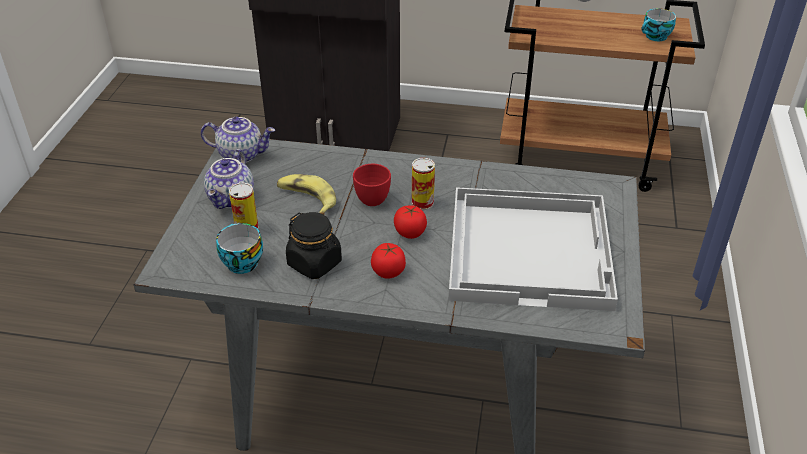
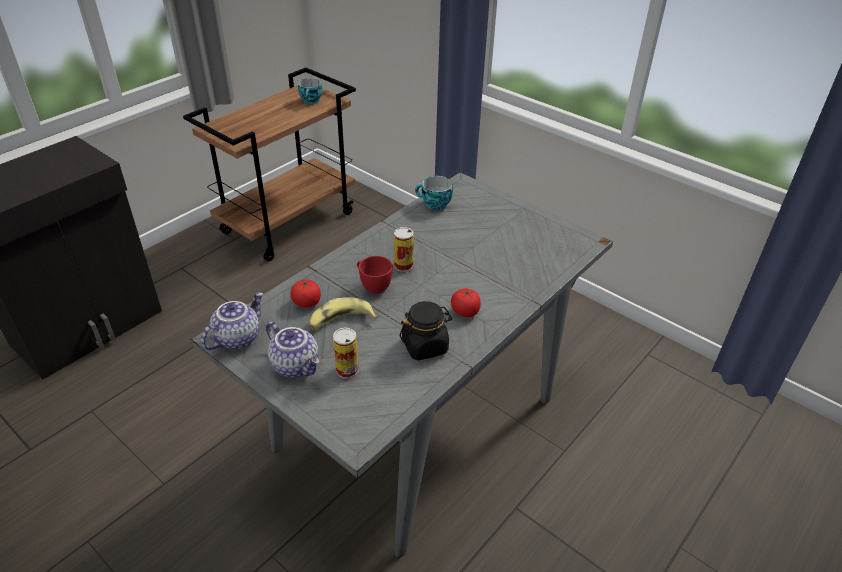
camera: 60 degrees left, 0 degrees up
(240, 262) = (387, 388): cup -> cup (434, 204)
(410, 232) = (431, 285): tomato -> tomato (307, 302)
(531, 249) = (494, 241): white tray -> none

